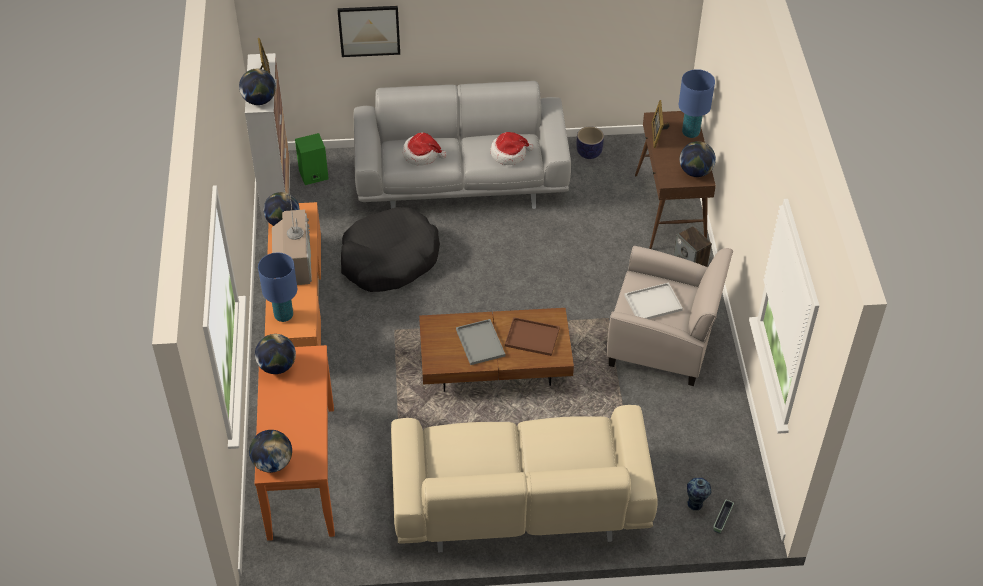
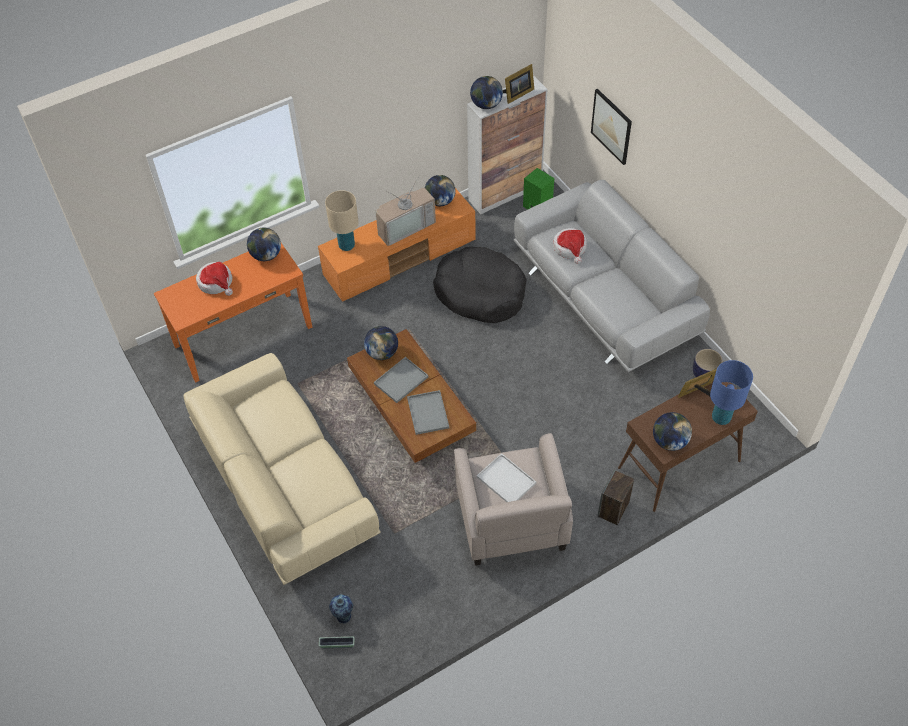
camera: 65 degrees right, 5 degrees up
(272, 463) = (176, 294): globe -> globe (382, 353)
(283, 315) = (346, 245): blue table lamp -> beige table lamp
(509, 154) = (615, 304): hat -> hat (216, 283)
(531, 337) = (427, 412): brown tray -> grey tray

